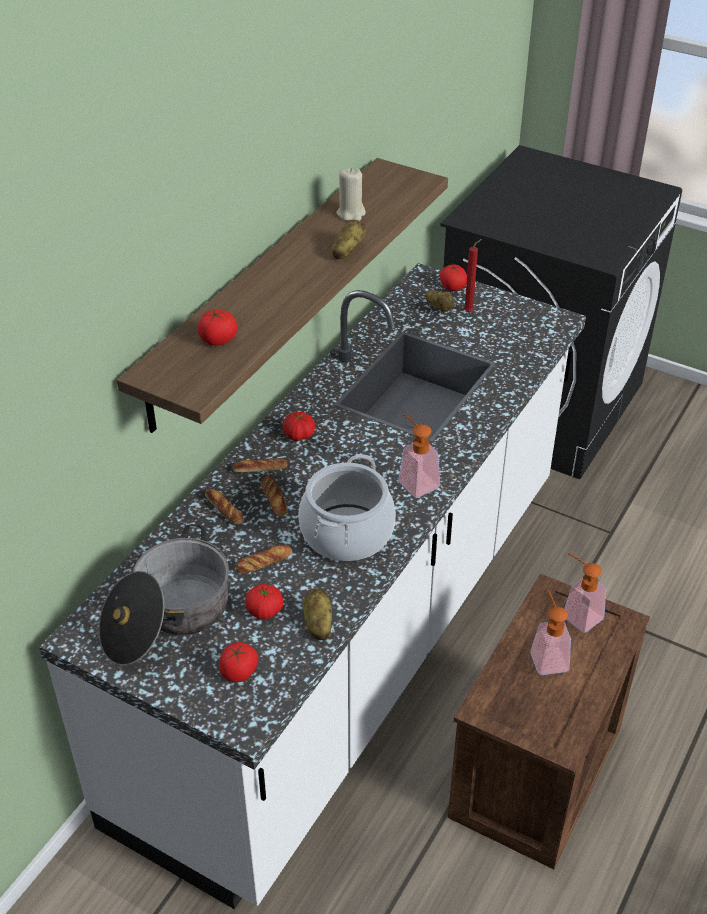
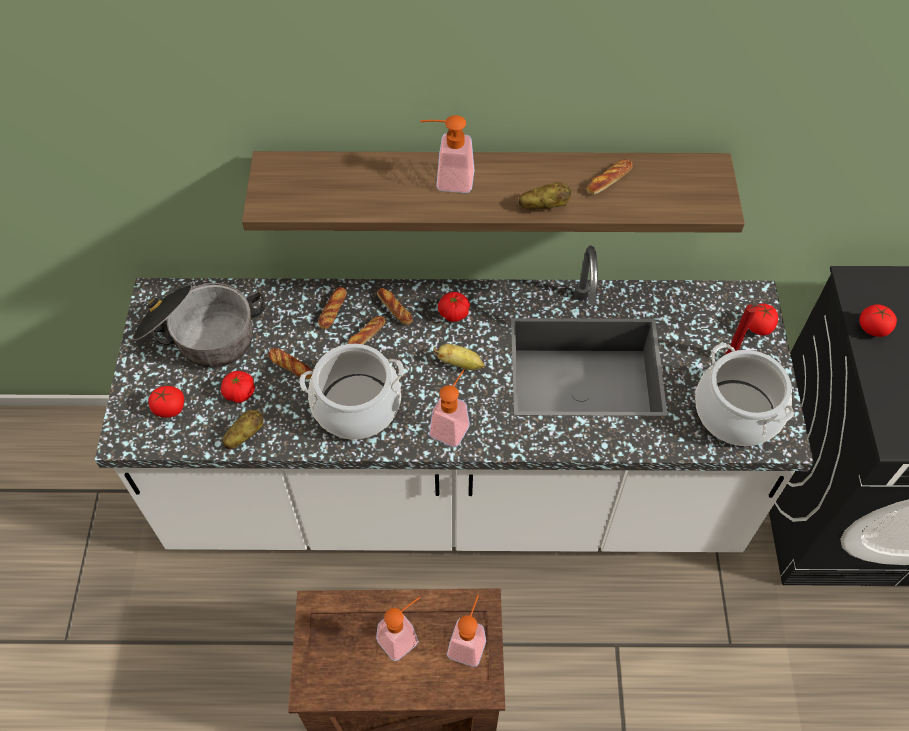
camera: 60 degrees right, 15 degrees up
(218, 340) = (344, 185): tomato -> tomato (872, 328)
(271, 285) = (447, 180): none -> soap dispenser
(351, 213) = (609, 180): beige candle -> bread
(355, 452) = (460, 364): none -> banana
(439, 308) = (715, 331): potato -> none
(518, 330) = (736, 412): none -> cooking pot

